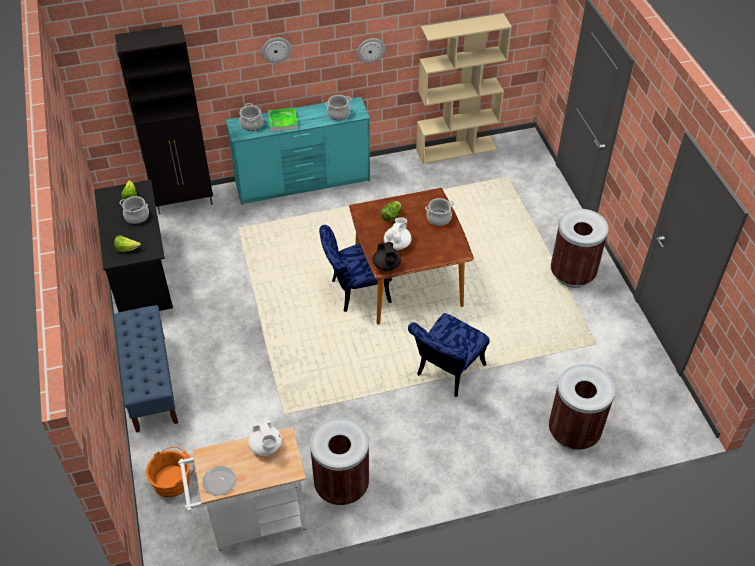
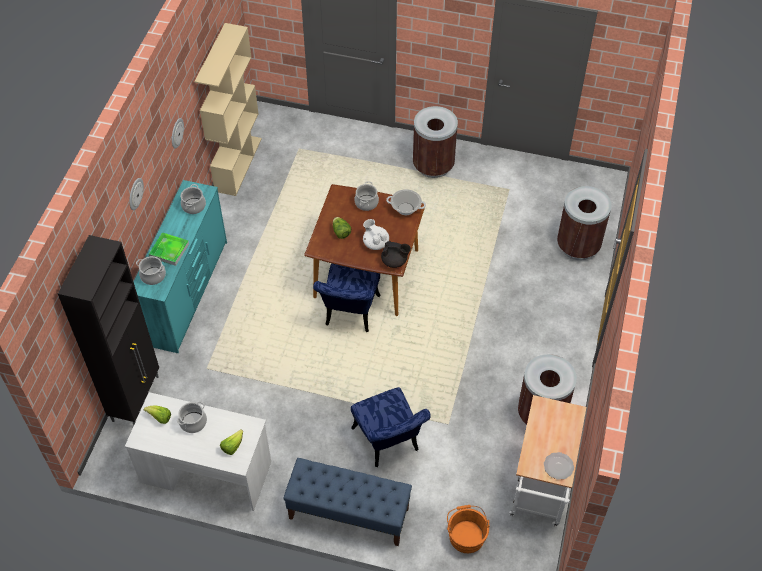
camera: 60 degrees left, 5 degrees up
(141, 273) = (206, 472): black desk -> white desk
(266, 447) = (543, 420): white teapot -> none
(446, 372) = (476, 294): blue chair -> blue chair (388, 443)
(454, 247) = (405, 208): none -> cooking pot

